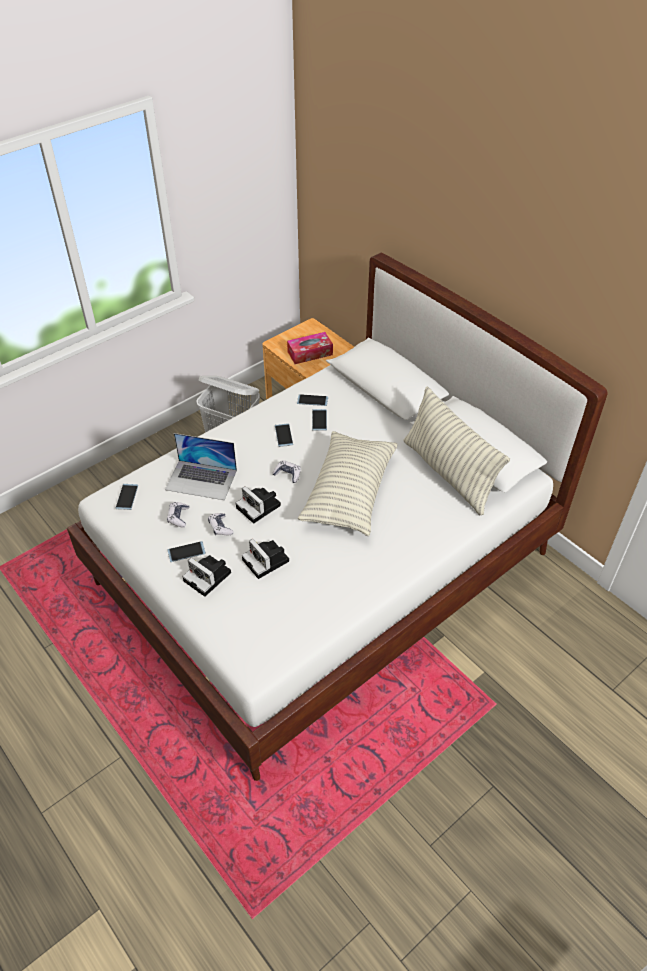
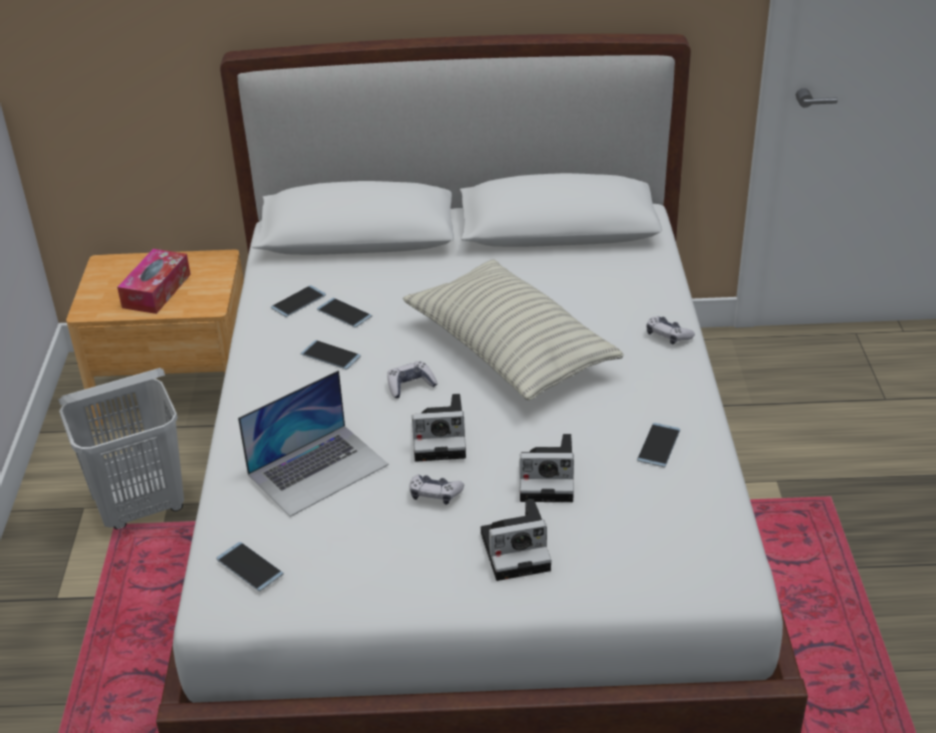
camera: 50 degrees left, 10 degrees down
(178, 517) = (365, 527): game controller -> game controller (668, 335)
(186, 552) = (442, 551): phone -> phone (658, 445)
(448, 473) = (570, 262): pillow -> none

